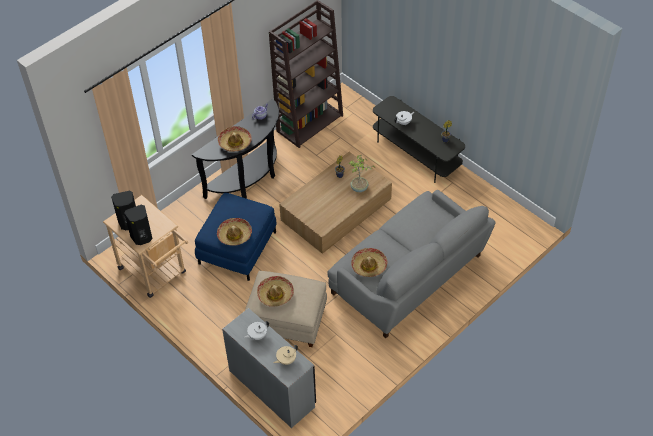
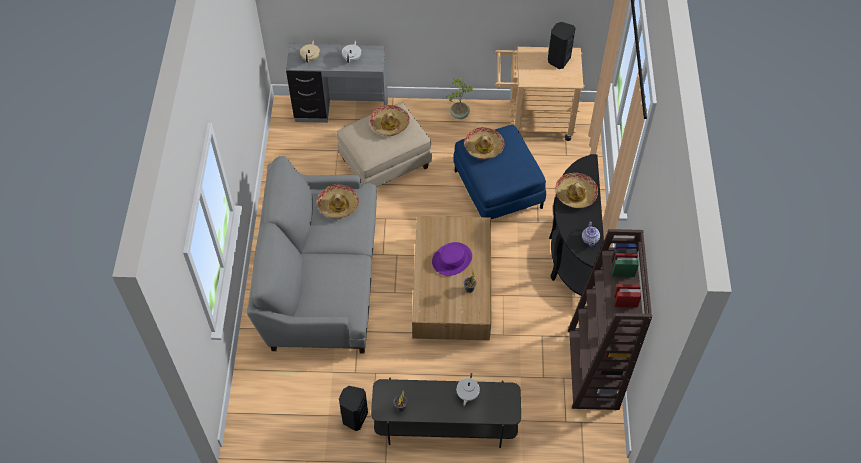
camera: 135 degrees right, 5 degrees up
(142, 238) = (532, 57): black speaker -> black speaker (354, 417)
(331, 197) = (451, 259): none -> purple hat
(359, 188) = (435, 289): potted plant -> potted plant (459, 114)

